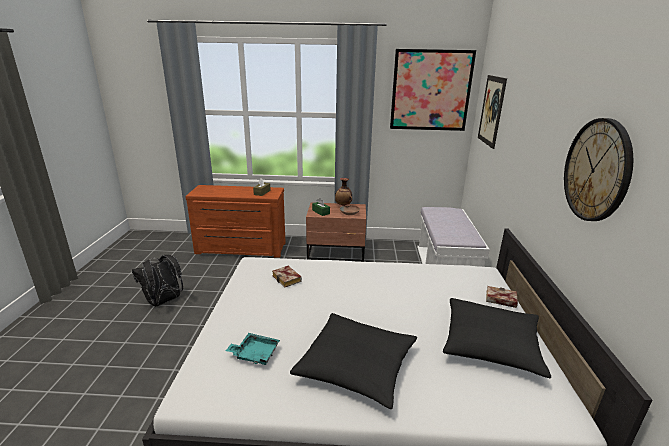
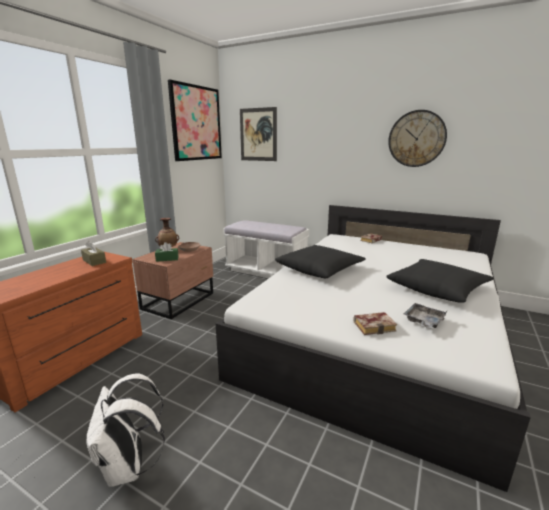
camera: 65 degrees left, 5 degrees down
(164, 301) = (129, 467): black backpack -> white backpack
(255, 354) = (423, 321): turquoise tray -> grey tray
(288, 279) = (302, 291): book -> book (375, 326)
(491, 344) = (415, 252): black pillow -> black pillow (319, 269)

